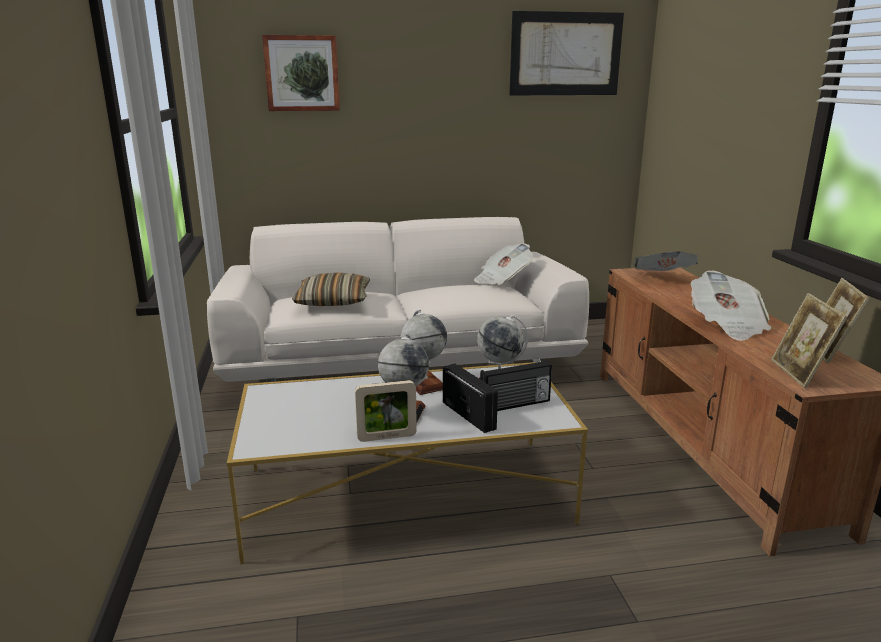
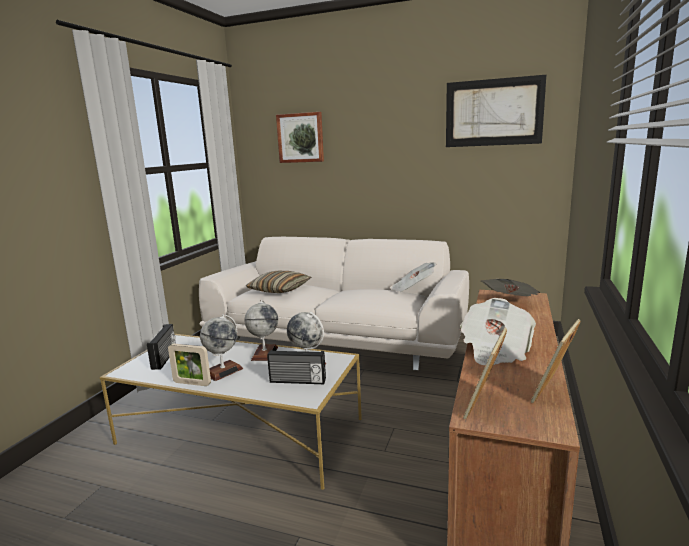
camera: 30 degrees right, 5 degrees down
(469, 415) = (258, 381): radio -> radio (165, 358)

